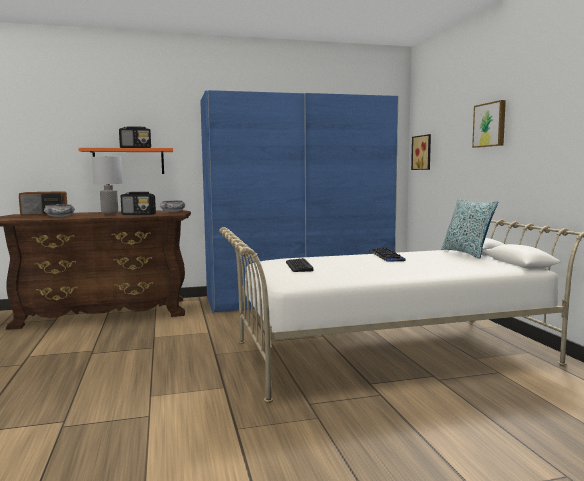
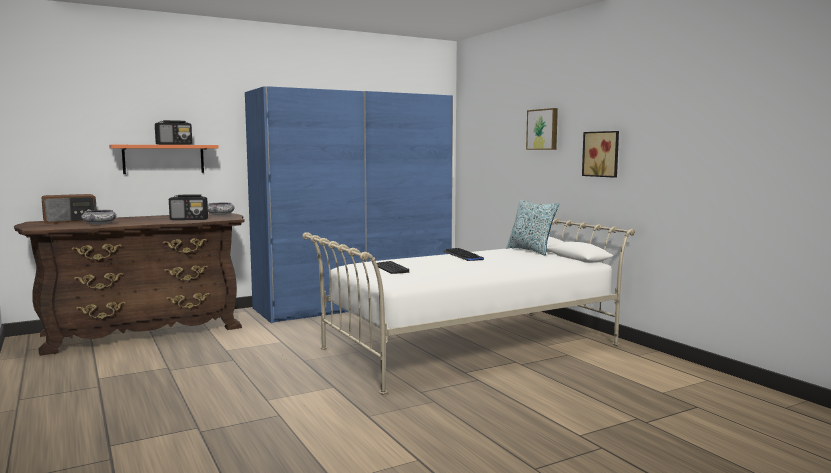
camera: 15 degrees left, 0 degrees up
(109, 214) = (151, 219): grey table lamp -> none
(423, 152) = (472, 150): picture -> picture (602, 154)

